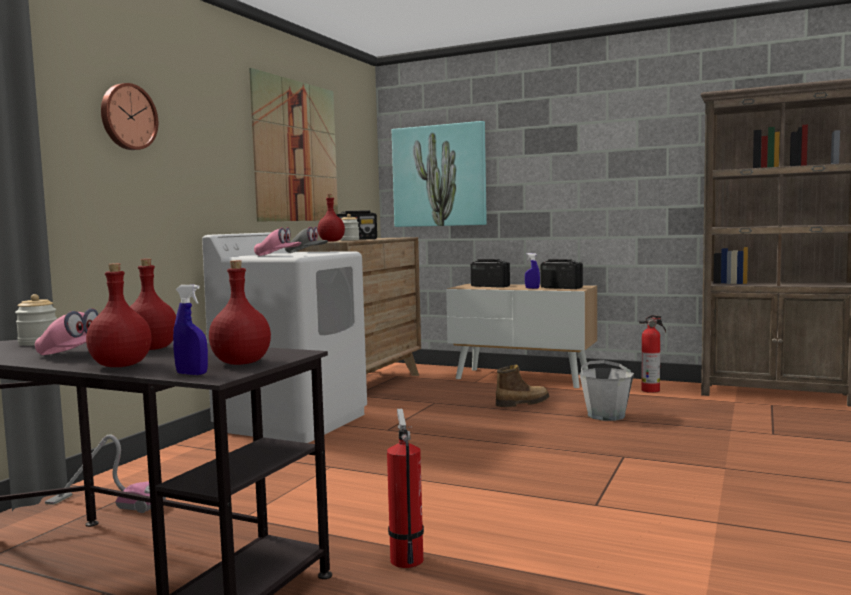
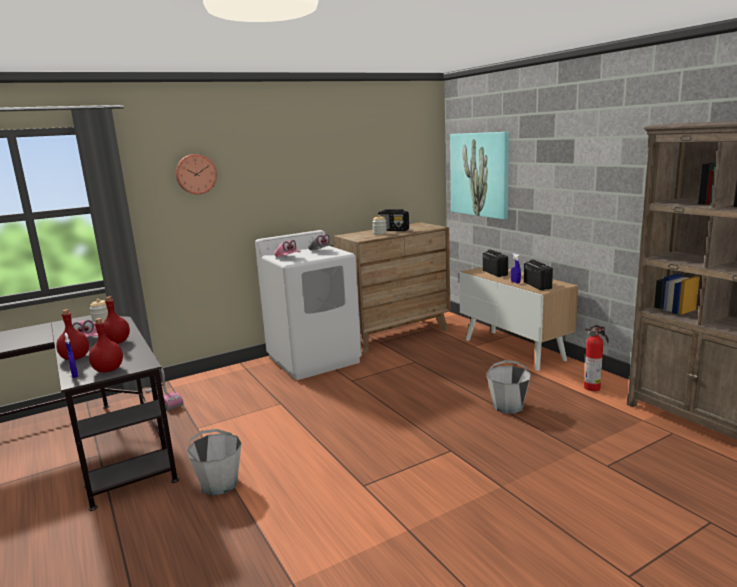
camera: 35 degrees right, 10 degrees up
(297, 151) = (348, 167): picture -> none
(332, 241) = (359, 237): red bottle -> none
(406, 557) = (219, 484): fire extinguisher -> grey bucket
(522, 403) = (469, 377): boot -> none

